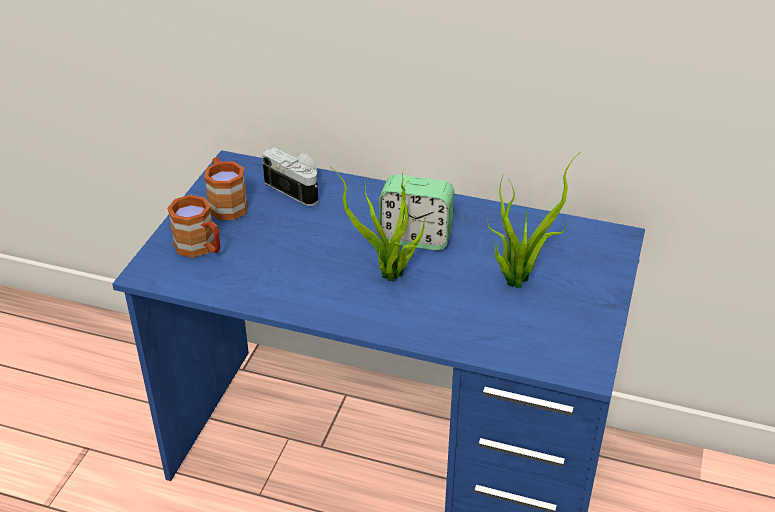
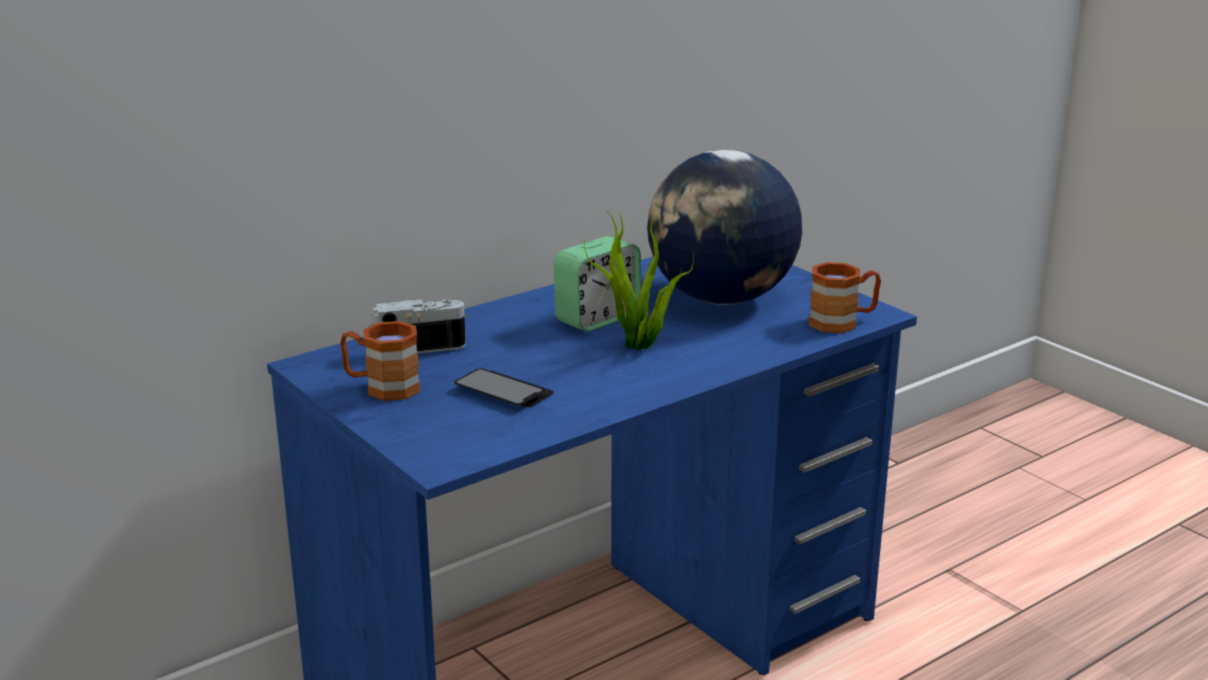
camera: 55 degrees left, 15 degrees down
(200, 248) = (443, 421): brown mug -> brown mug (843, 322)
(263, 251) = (503, 391): none -> phone
(517, 277) = (720, 299): potted plant -> globe

